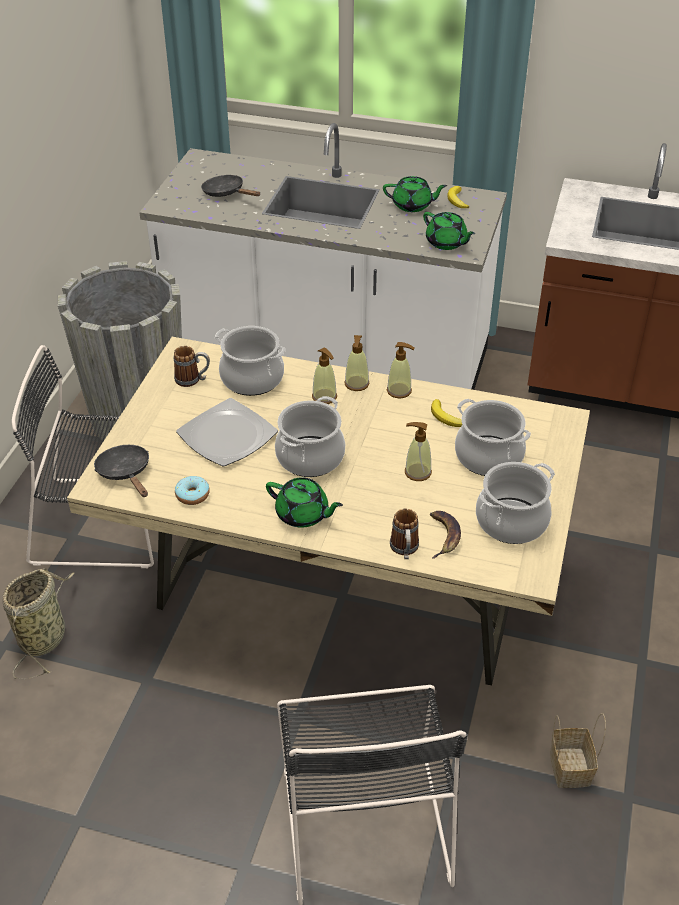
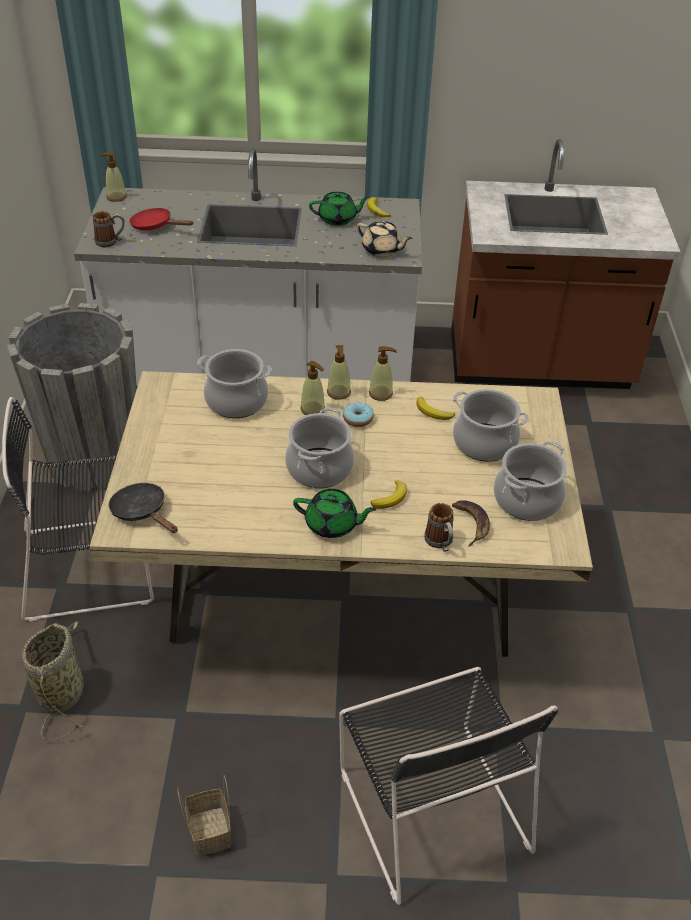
camera: 15 degrees left, 0 degrees up
(192, 495) = (217, 523): donut -> donut (358, 419)
(193, 380) = (178, 410): mug -> mug (111, 242)
(226, 193) = (155, 226): black frying pan -> red frying pan
(228, 436) = (233, 460): plate -> none
(371, 497) = (391, 498): none -> banana
(417, 472) = (425, 467): soap dispenser -> soap dispenser (116, 197)
(446, 243) = (382, 250): green teapot -> beige teapot
(568, 766) = (598, 717): basket -> basket (208, 830)

